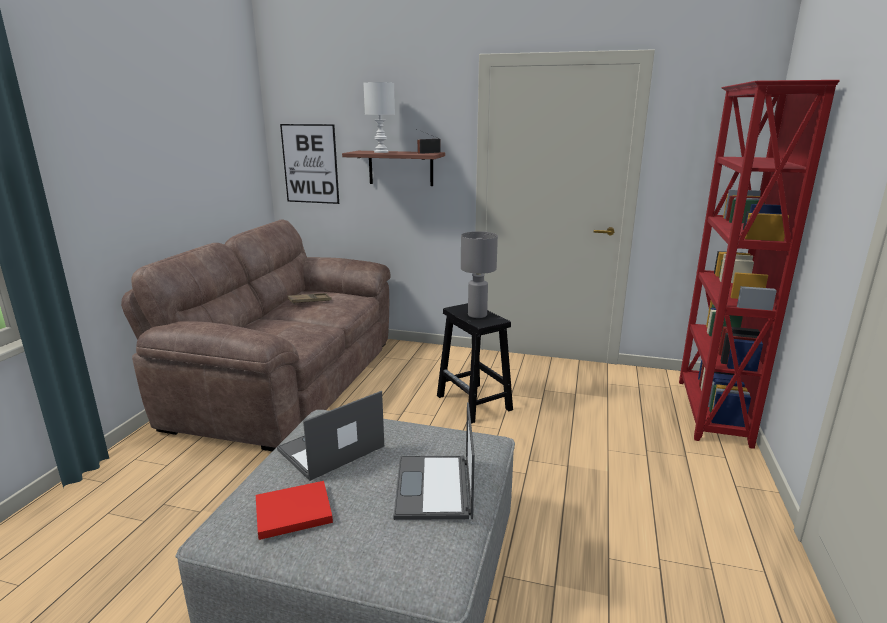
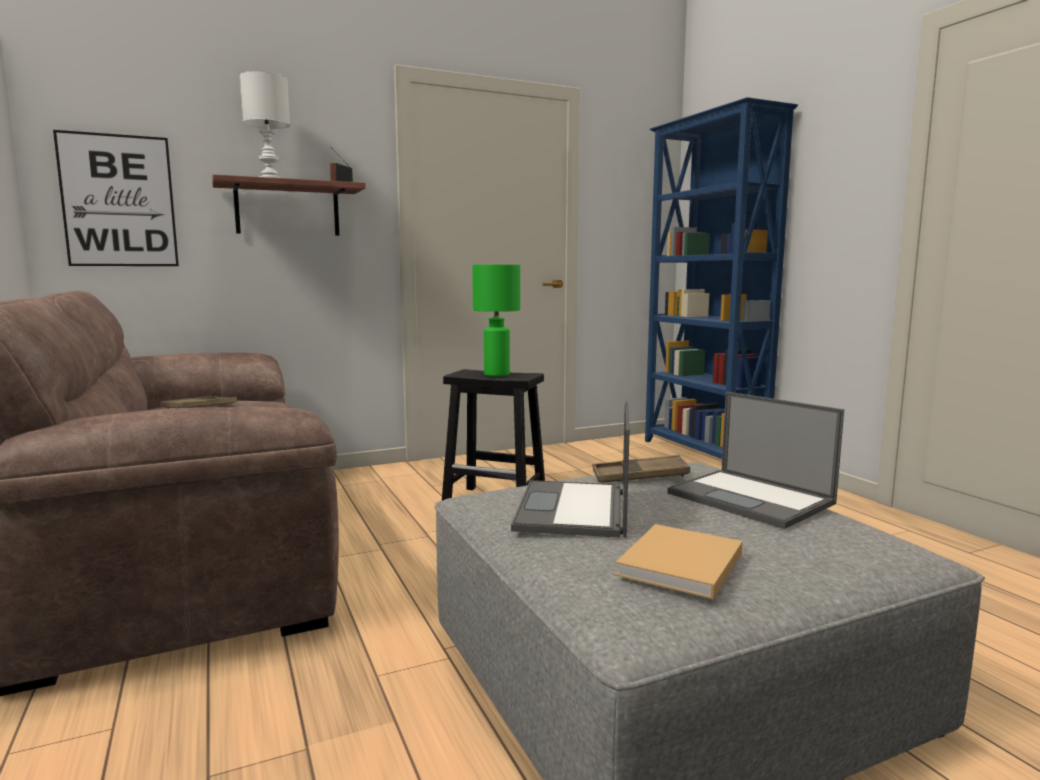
camera: 40 degrees left, 10 degrees down
(291, 512) = (679, 565): red book -> beige book
(418, 438) = (639, 476): none -> brown tray
(477, 315) = (496, 374): grey table lamp -> green table lamp
(711, 412) = (702, 453): red bookcase -> blue bookcase

